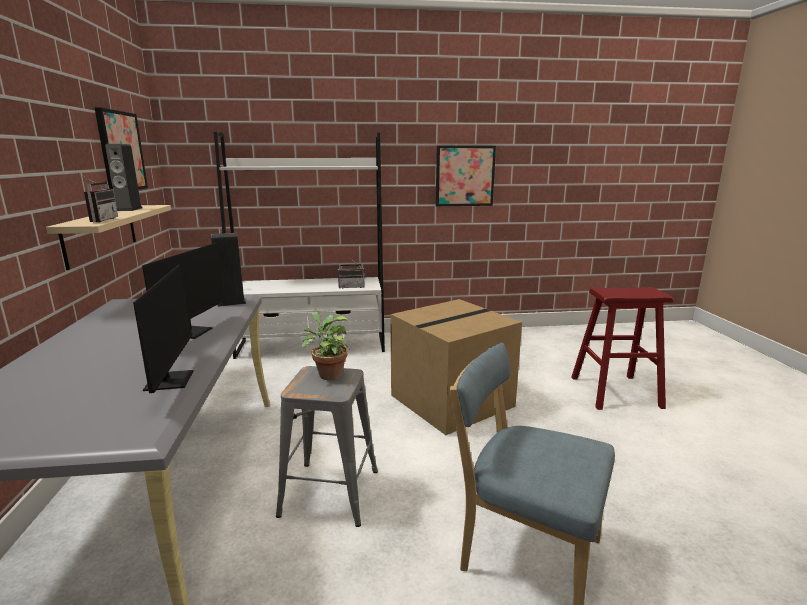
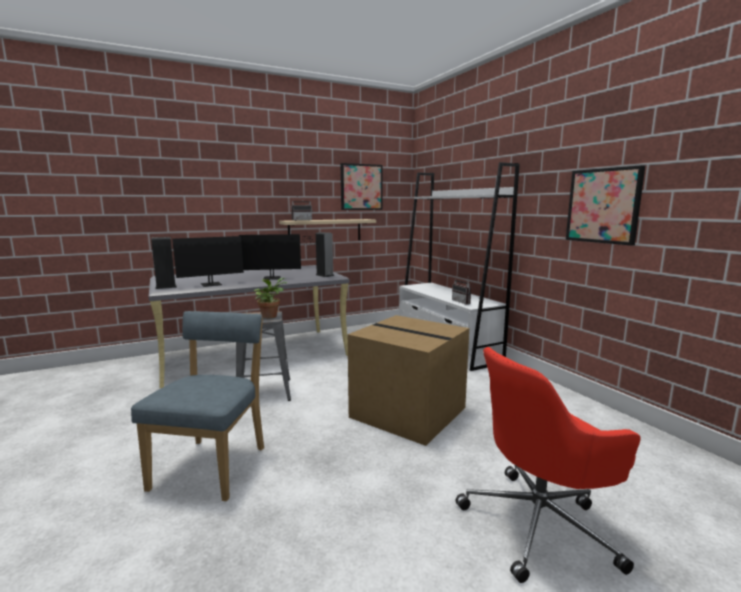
camera: 70 degrees right, 5 degrees down
(129, 209) = (346, 219): speaker -> speaker (166, 287)
(615, 392) = (540, 523): red stool -> red office chair

